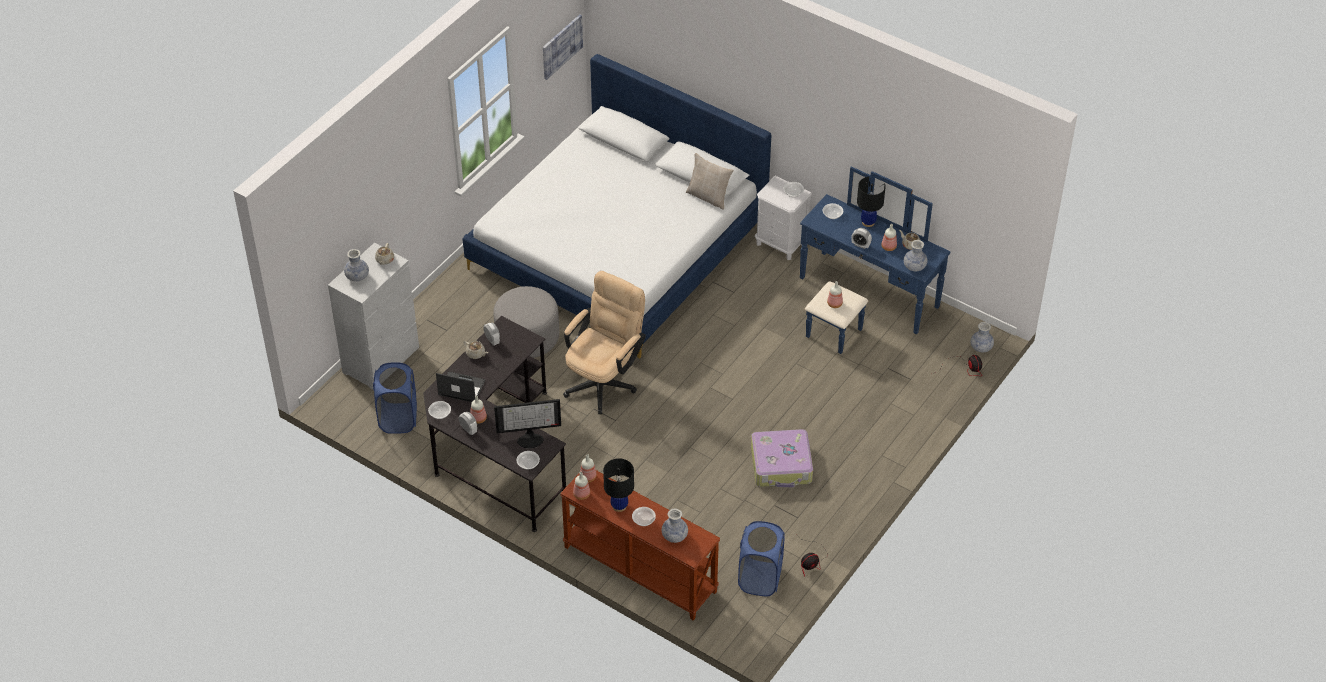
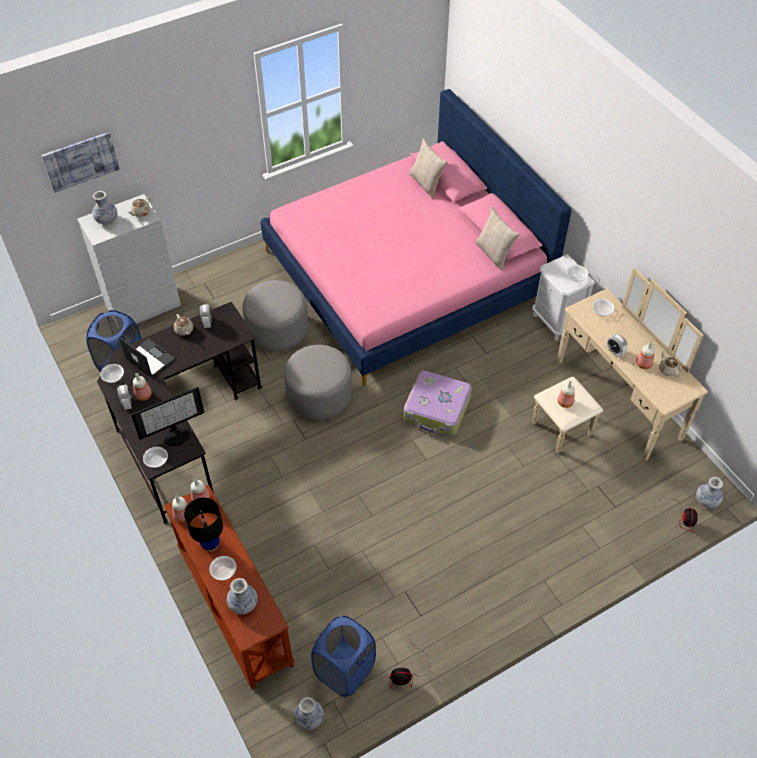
camera: 25 degrees right, 5 degrees up
(530, 438) = (176, 434): monitor -> monitor turned 45 degrees counterclockwise
(561, 46) = (413, 69): picture -> picture (80, 161)
(605, 380) = (319, 395): beige office chair -> grey ottoman
(608, 152) = (426, 184): none -> beige pillow
(618, 246) = (406, 274): white bed -> pink bed
(781, 465) = (436, 550): suitcase -> suitcase (437, 409)
(861, 301) = (605, 406): blue dresser -> beige dresser
(868, 222) = (635, 331): black table lamp -> none
(914, 267) = (660, 394): vase -> vase (309, 718)

